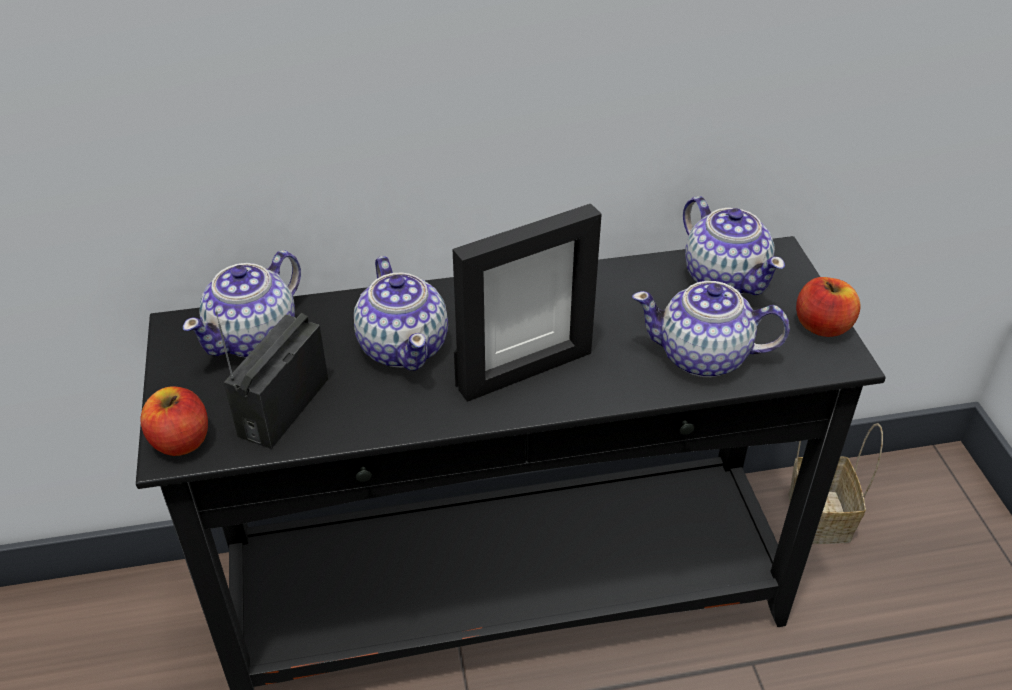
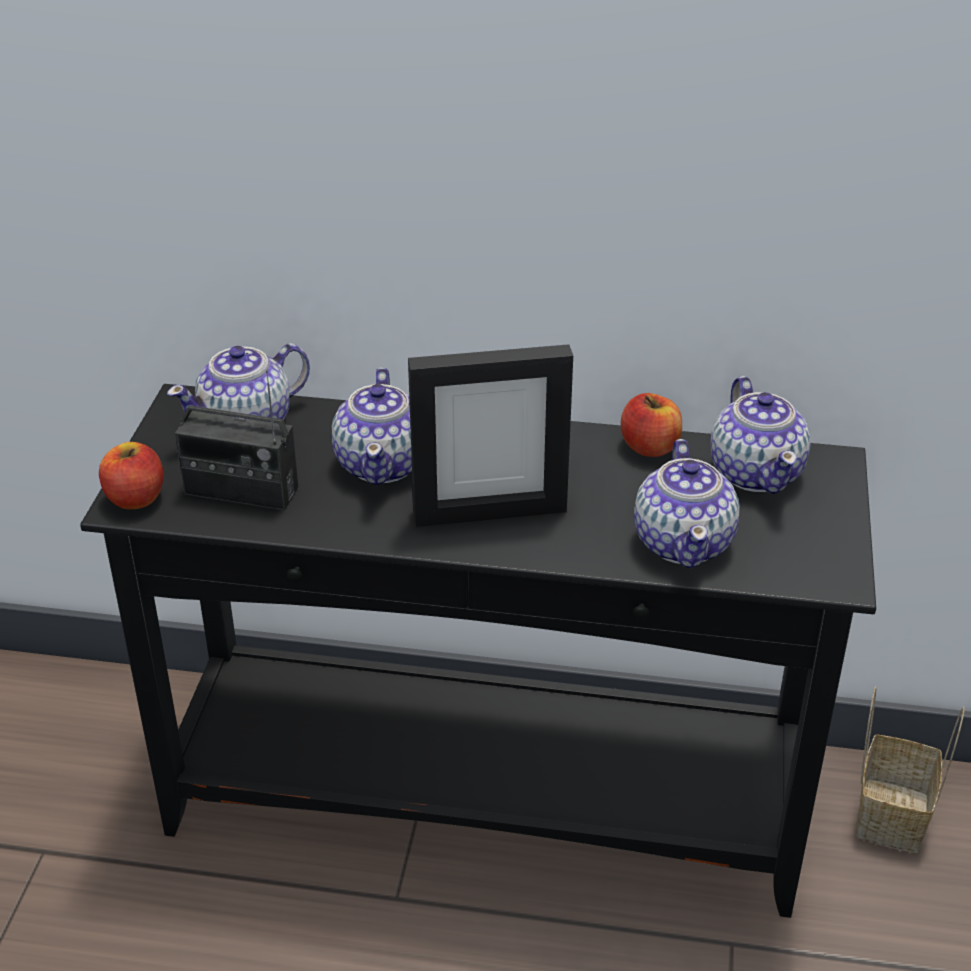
camera: 20 degrees right, 5 degrees down
(283, 407) = (241, 491): radio -> radio turned 120 degrees counterclockwise
(704, 357) = (684, 542): teapot -> teapot turned 120 degrees counterclockwise
(822, 326) = (836, 542): apple -> apple (650, 447)

